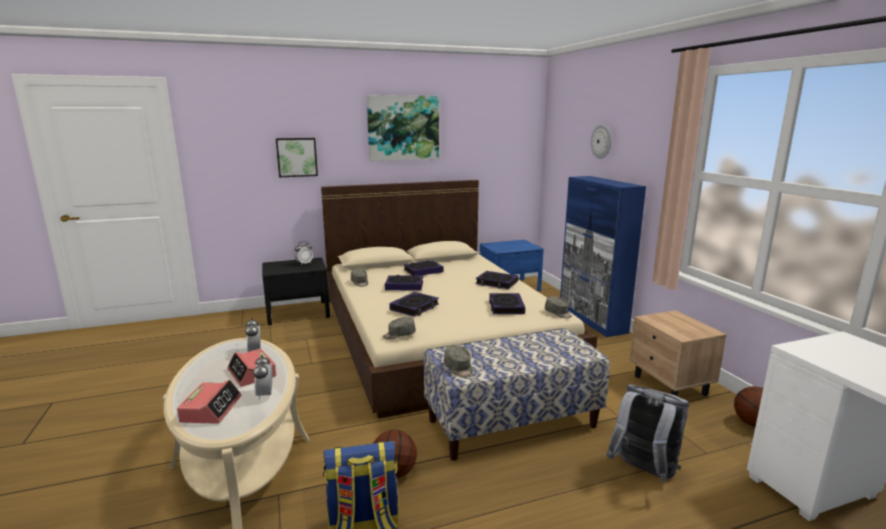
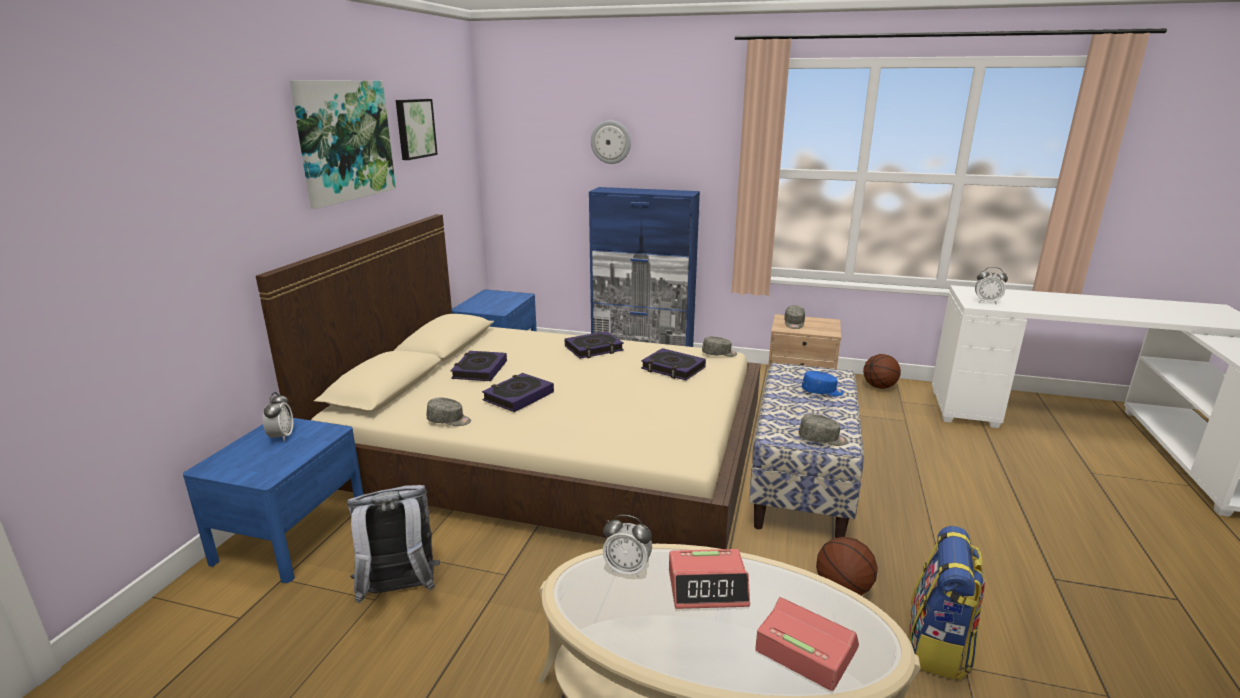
camera: 55 degrees left, 5 degrees up
(265, 395) = (789, 589): alarm clock -> alarm clock (987, 302)
(296, 157) = (197, 223): picture -> picture (414, 128)
(298, 312) = (291, 535): black nightstand -> blue nightstand
(399, 335) = (683, 447): grey cap -> grey cap (794, 323)
(414, 307) = (610, 412): book -> none
(542, 354) = (822, 392): none -> blue cap
(643, 472) = (916, 456): grey backpack -> grey backpack (399, 591)

